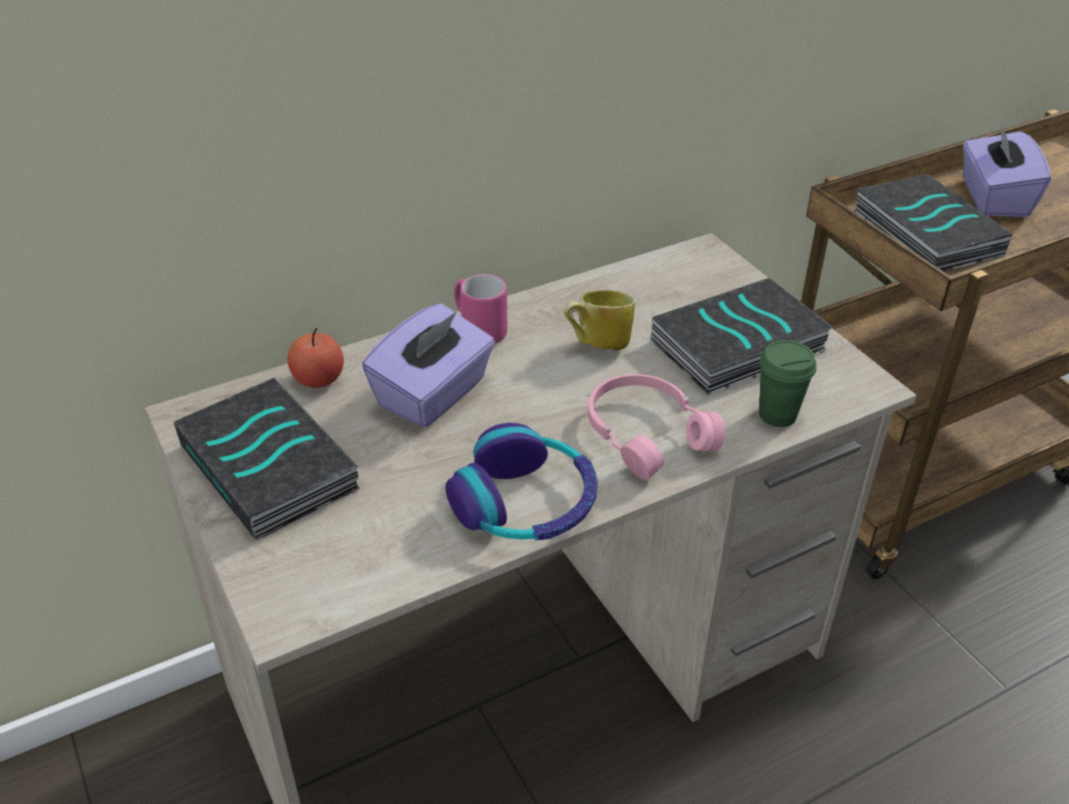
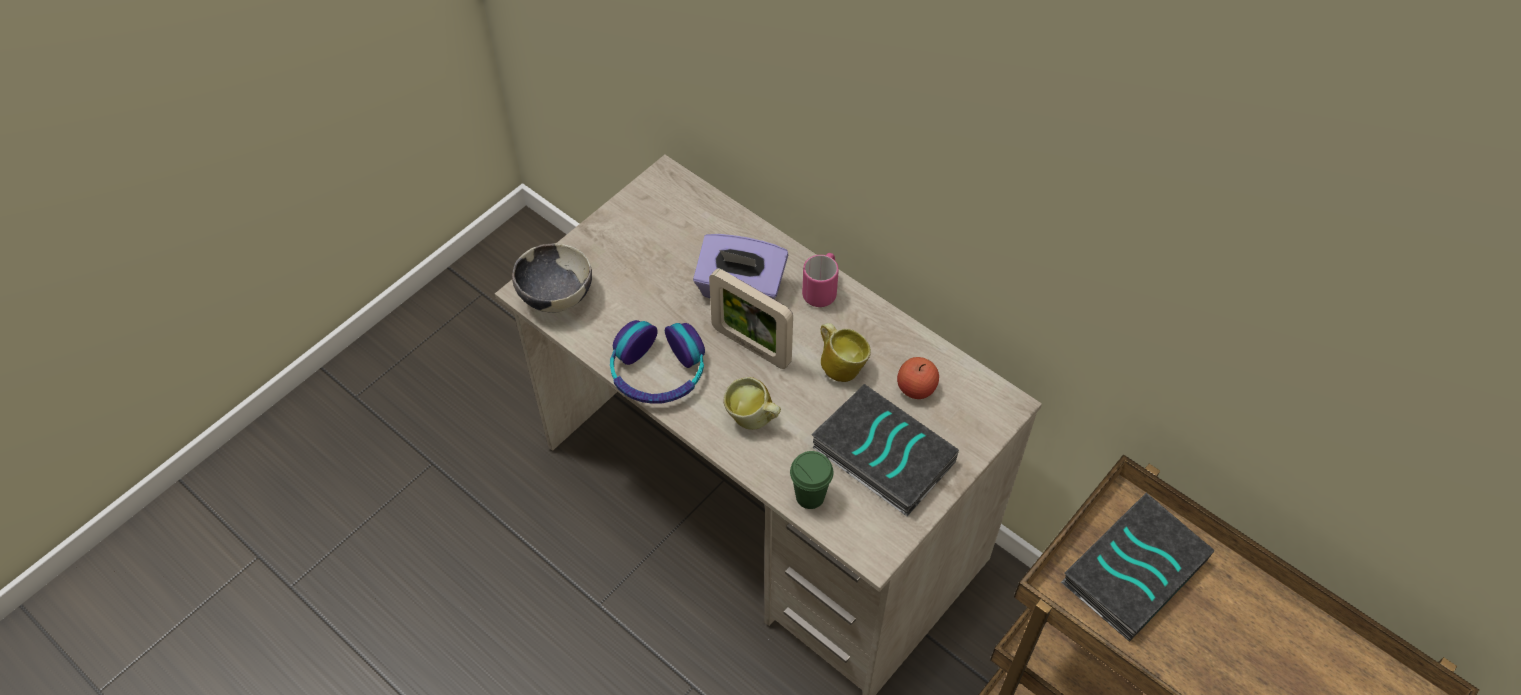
camera: 70 degrees right, 15 degrees up
(272, 467) = (638, 236): book -> none
(318, 379) = (727, 224): apple -> apple (916, 388)
(318, 585) = (555, 296): none -> bowl
(529, 407) = (751, 346): none -> picture frame
(647, 433) = (753, 420): pink headphones -> mug
(993, 198) = (1241, 626): purple tissue box -> none

